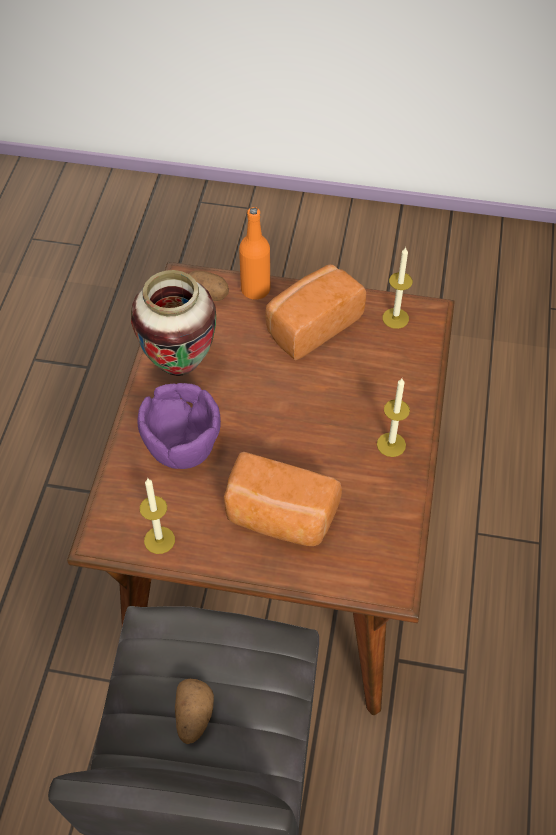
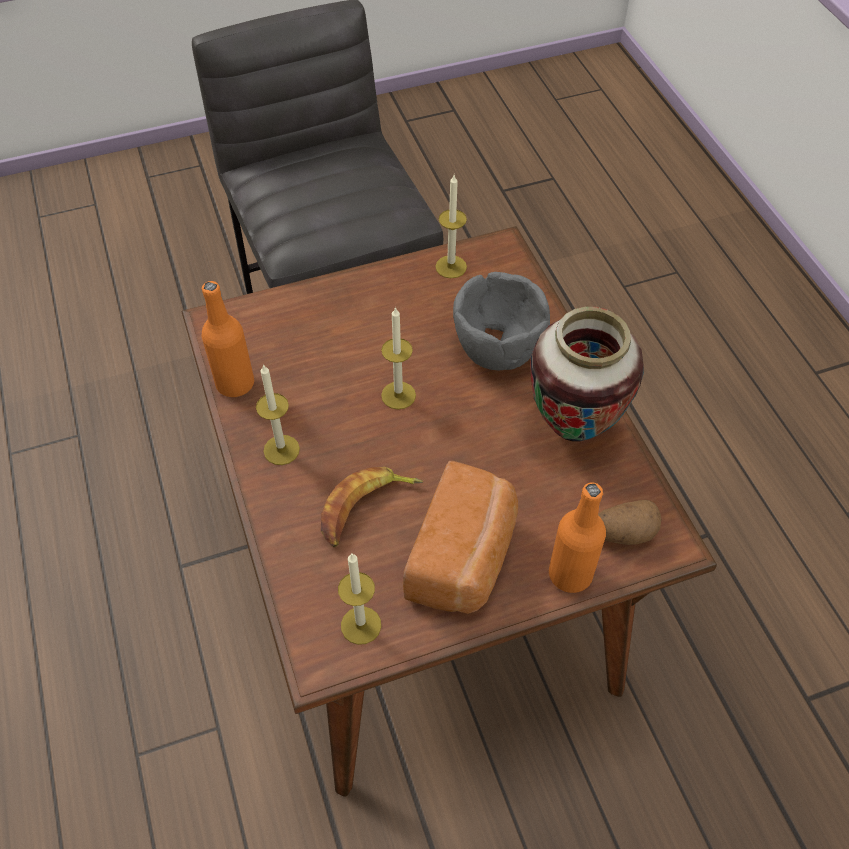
camera: 150 degrees right, 0 degrees up
(182, 448) = (496, 348): purple bowl -> grey bowl
(193, 717) = (329, 172): potato -> none
(279, 518) = (355, 329): bread -> none
(282, 445) = (398, 395): none -> candle
(354, 378) = (366, 509): none -> banana
(402, 515) = (235, 383): none -> orange bottle

